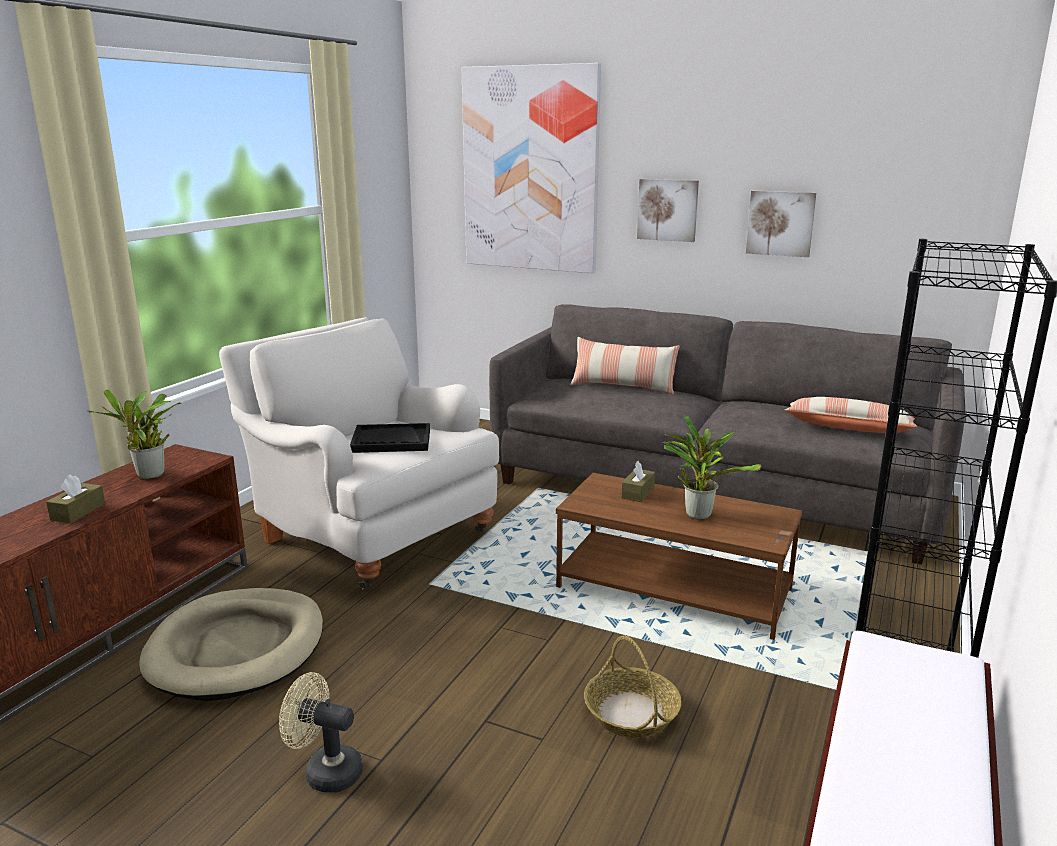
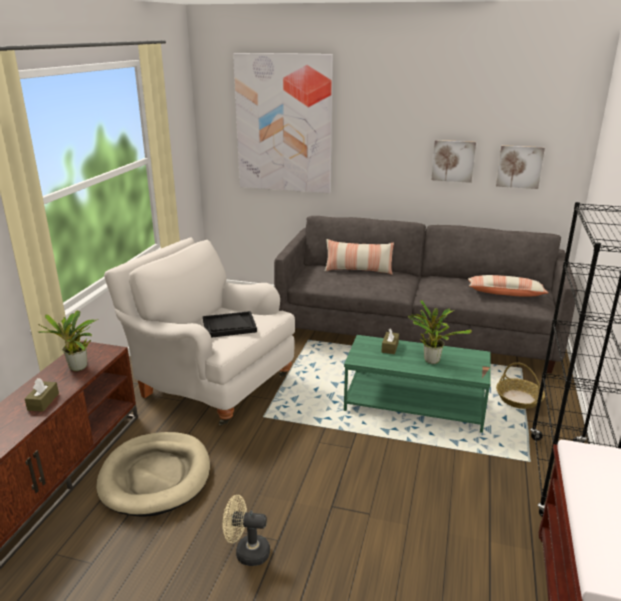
camera: 10 degrees left, 5 degrees up
(632, 713) = (416, 490): basket -> basket (519, 399)
(667, 210) = (379, 151): picture -> picture (519, 166)
(674, 588) = (415, 404): brown coffee table -> green coffee table

